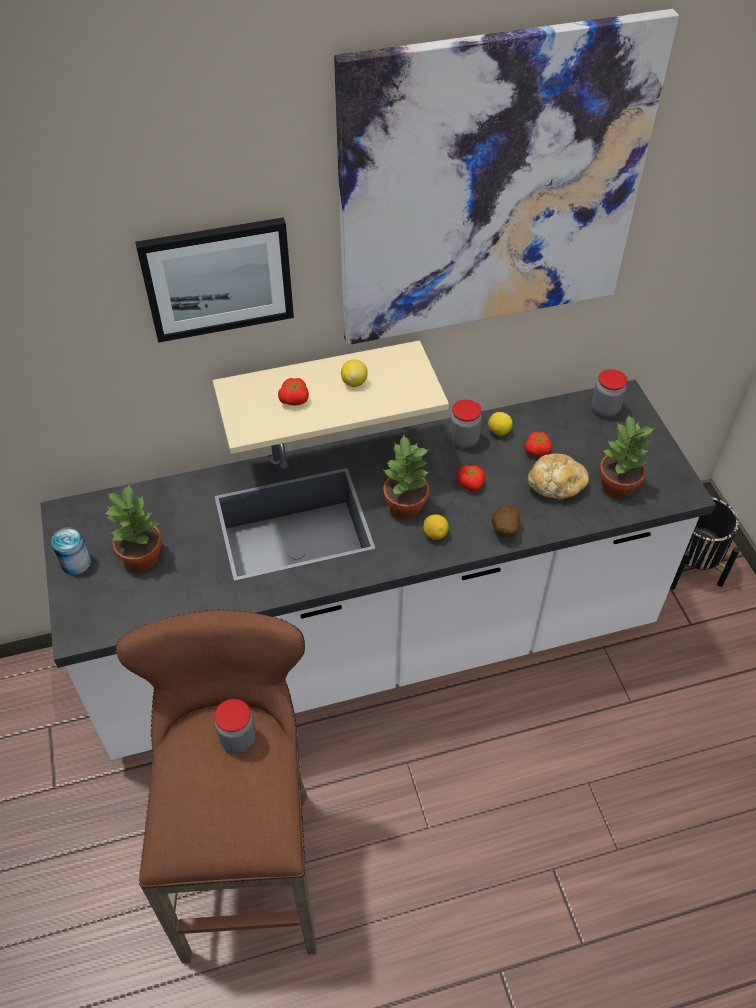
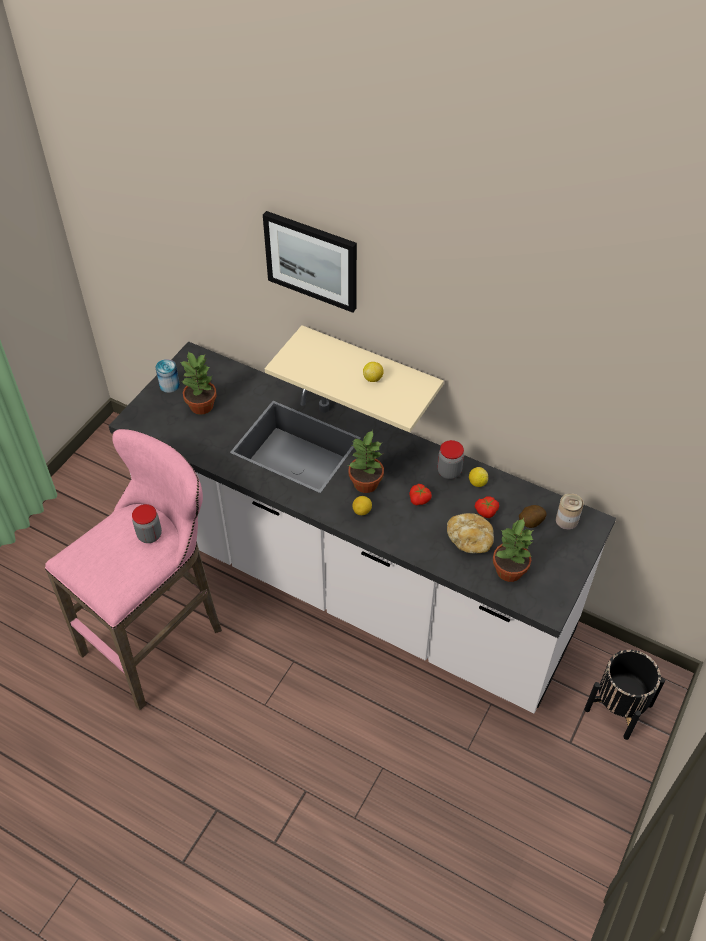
camera: 45 degrees right, 0 degrees up
(250, 863) = (158, 638): brown stool -> pink stool
(295, 400) = (329, 366): tomato -> none
(492, 188) = (503, 299): picture -> none
(504, 531) = (403, 540): potato -> potato (529, 523)
(605, 409) = (566, 520): jar -> can

